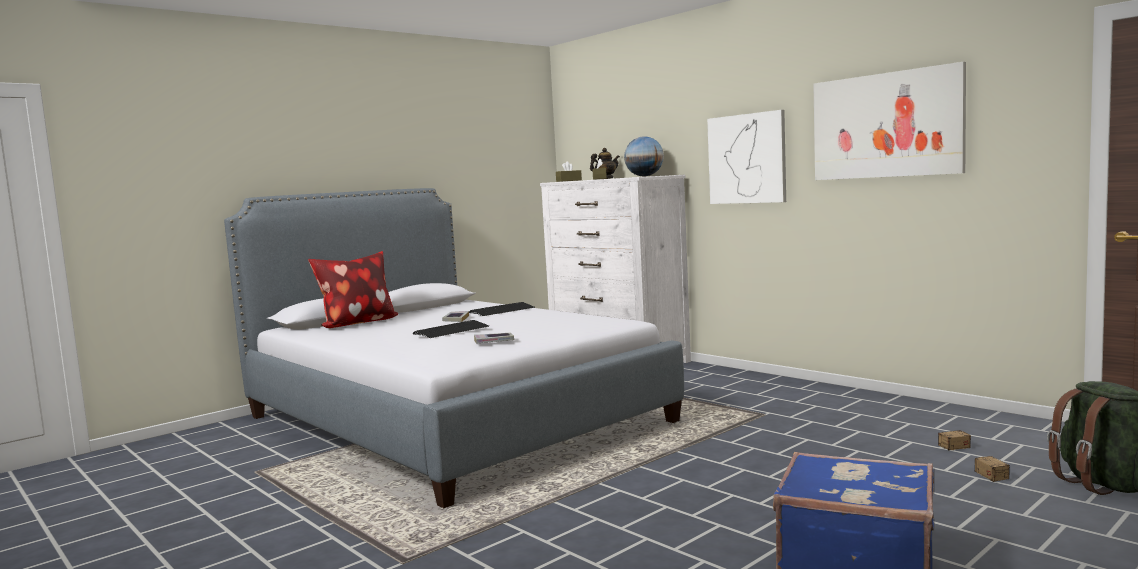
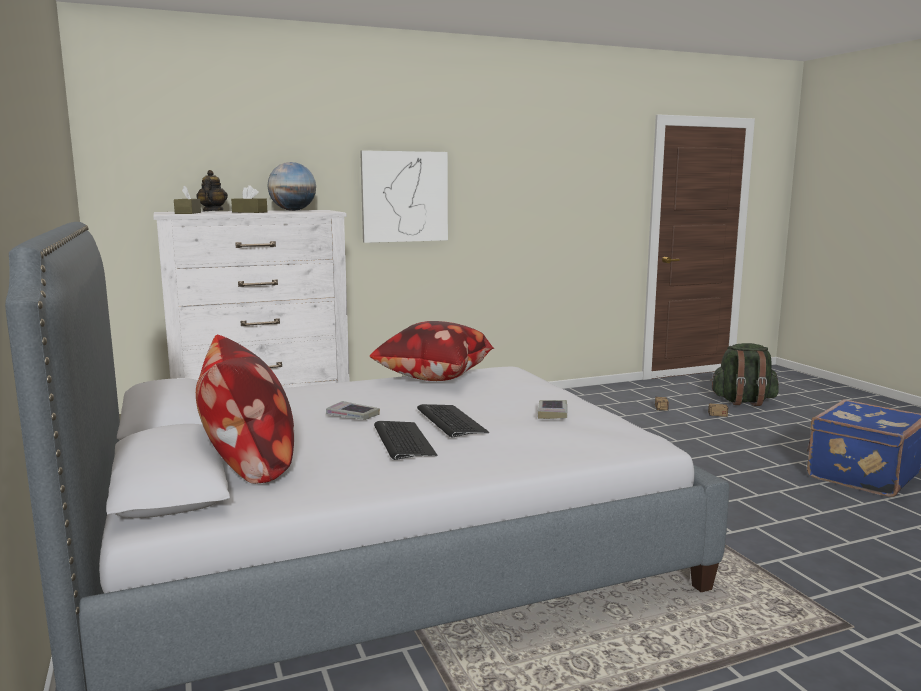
camera: 70 degrees left, 5 degrees up
(502, 310) = (331, 393): keyboard -> keyboard (403, 441)
(568, 316) = (434, 379): none -> pillow
(886, 125) = (534, 177): picture -> none

